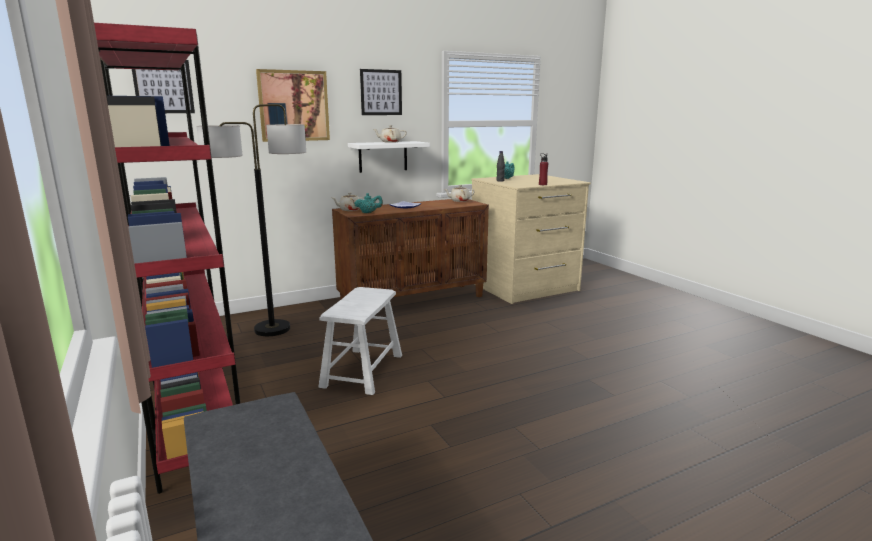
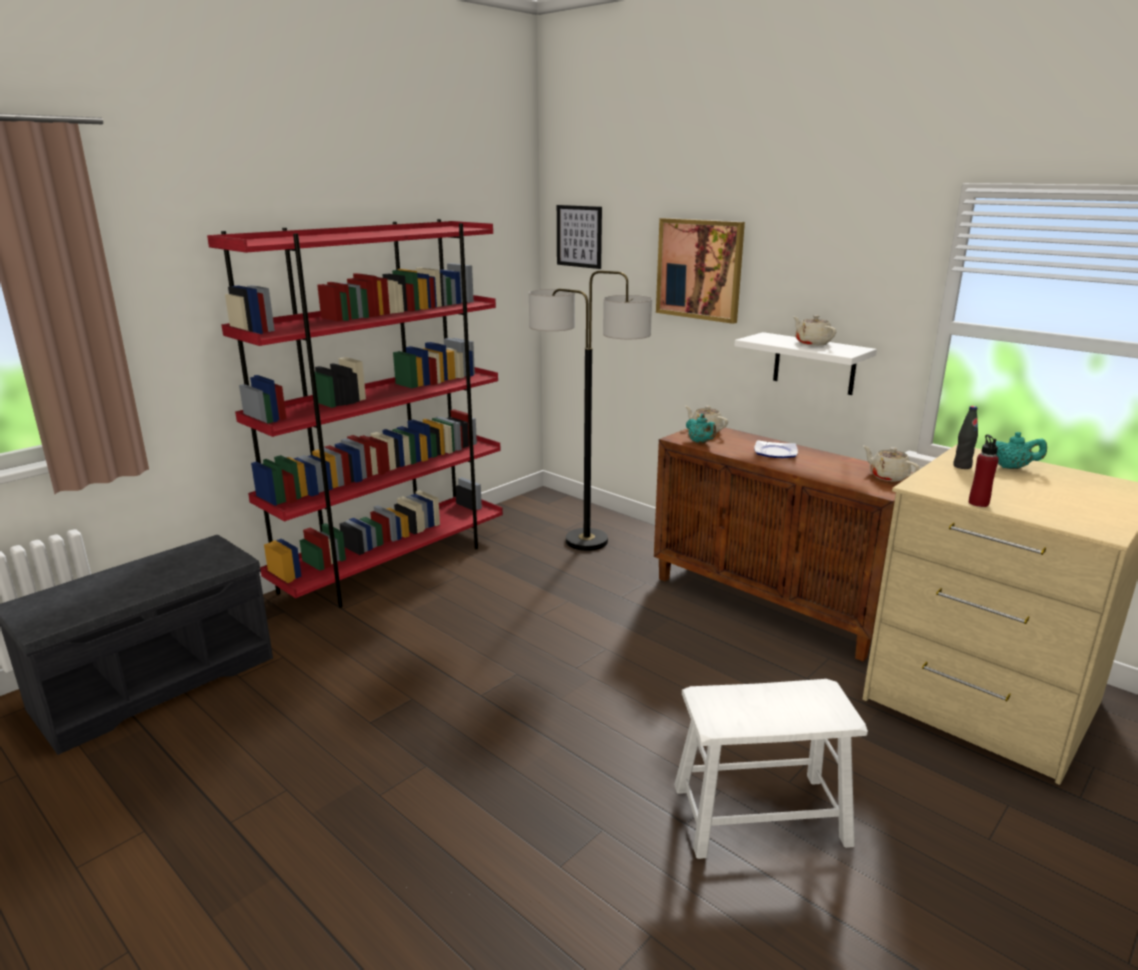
camera: 70 degrees right, 5 degrees up
(362, 370) = (517, 623): white stool -> white stool (759, 814)
(381, 92) = (826, 258): picture -> none

